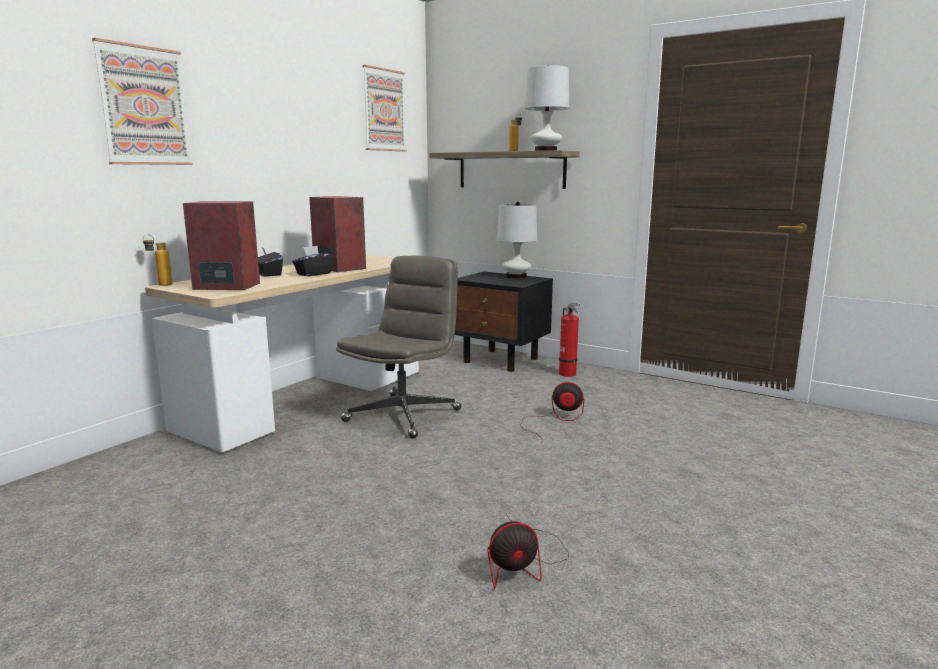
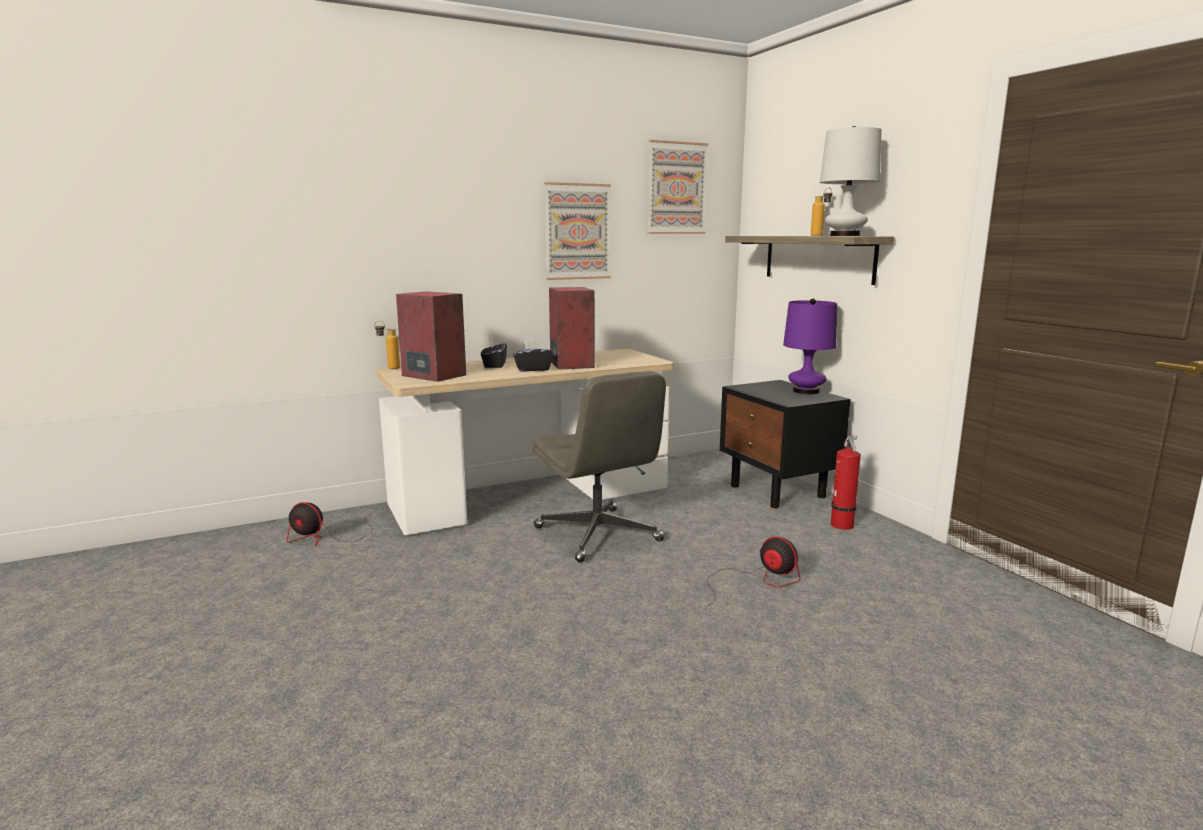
camera: 30 degrees right, 0 degrees up
(144, 106) = (388, 201): picture -> picture (577, 231)
(403, 415) = (598, 535): grey office chair -> grey office chair turned 90 degrees clockwise
(516, 276) = (806, 391): white table lamp -> purple table lamp
(523, 563) = (528, 739): fan -> fan (327, 537)

